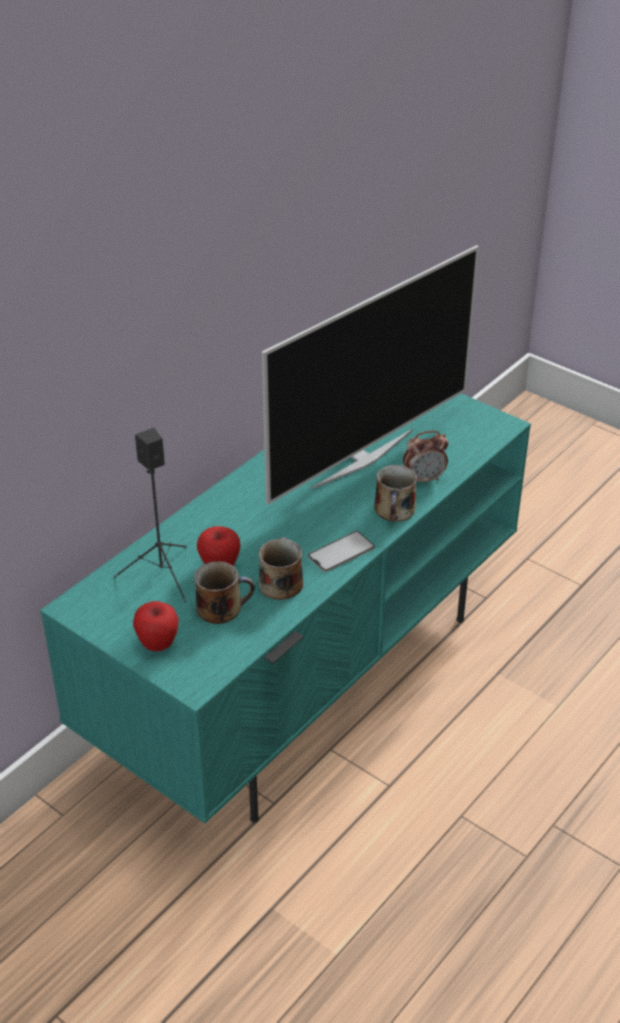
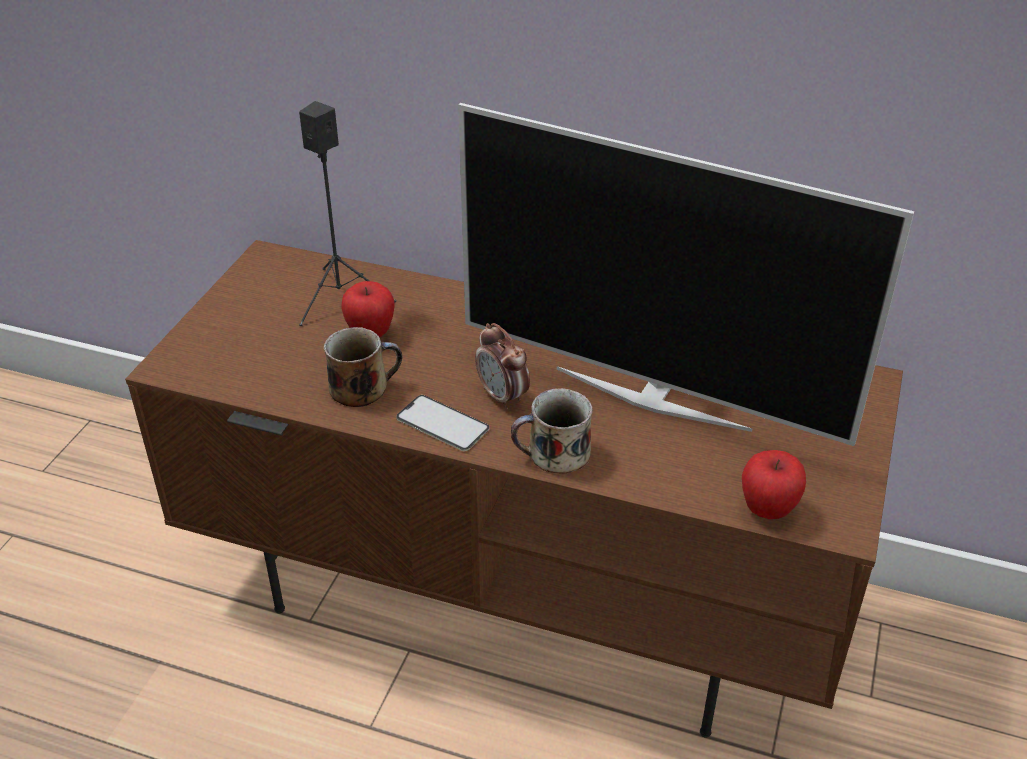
camera: 70 degrees right, 0 degrees up
(158, 644) = (224, 325): apple -> apple (767, 509)
(222, 607) = (300, 353): mug -> none
(306, 675) = (519, 592): turquoise tv stand -> brown tv stand
(424, 479) = (644, 467): alarm clock -> alarm clock (502, 397)

